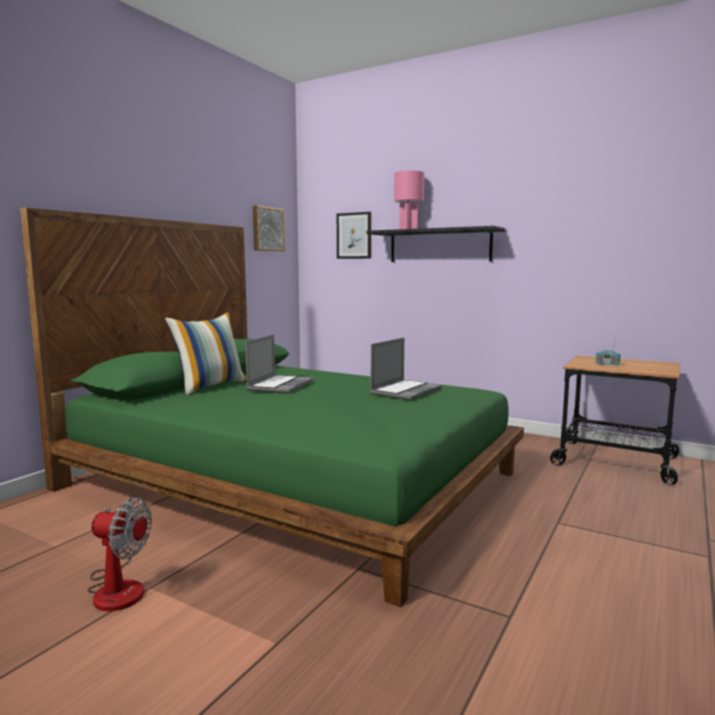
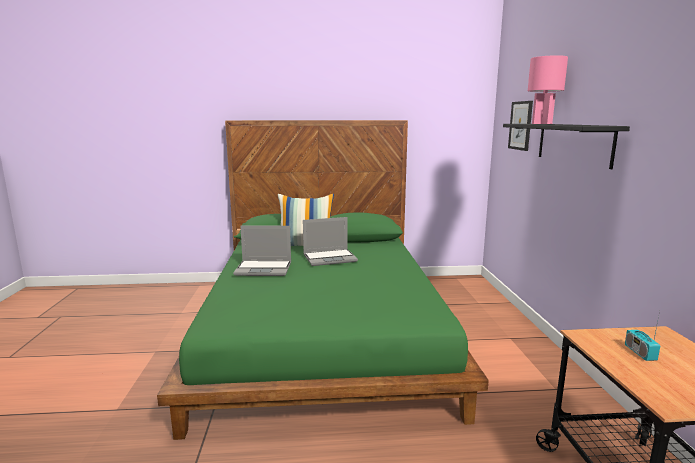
camera: 55 degrees right, 5 degrees up
(118, 587) = (151, 344): fan -> none
(267, 229) = (448, 119): picture -> none
(405, 391) = (378, 293): laptop -> laptop (264, 269)

